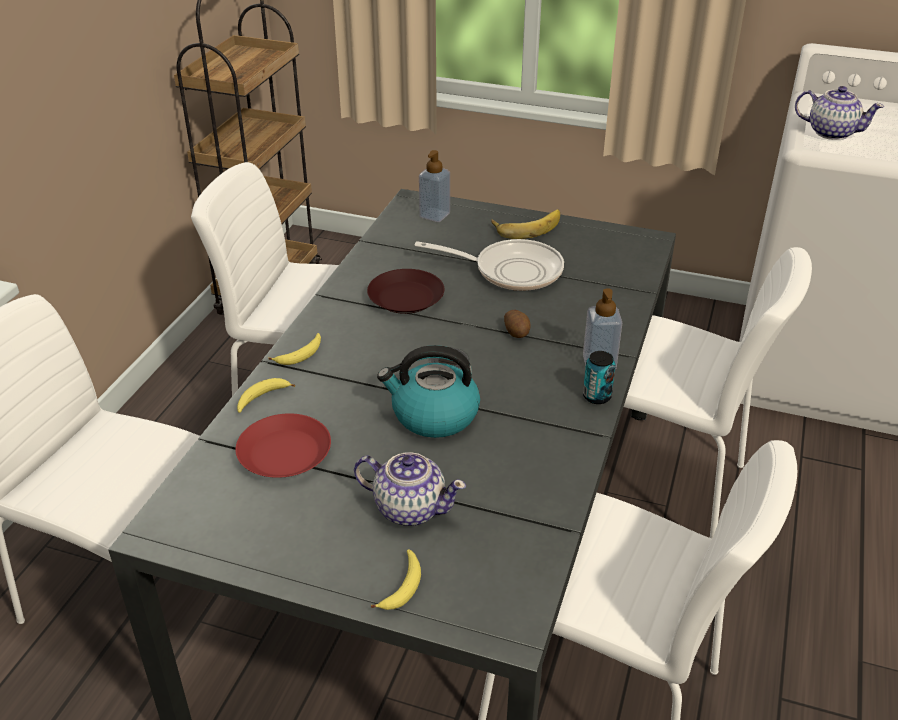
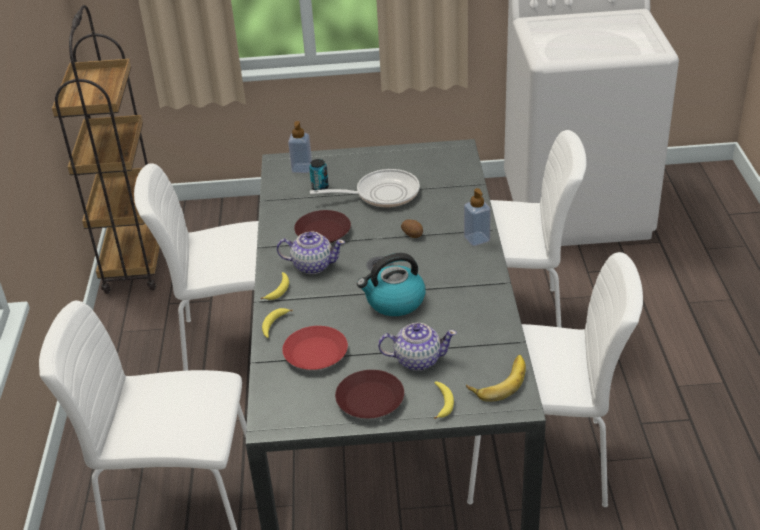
camera: 20 degrees left, 0 degrees up
(306, 544) = (369, 399): none -> brown plate
(526, 226) = (372, 159): banana -> banana (498, 380)
(597, 396) = (488, 260): can -> can (320, 187)
(831, 132) = (554, 45): teapot -> teapot (312, 265)

